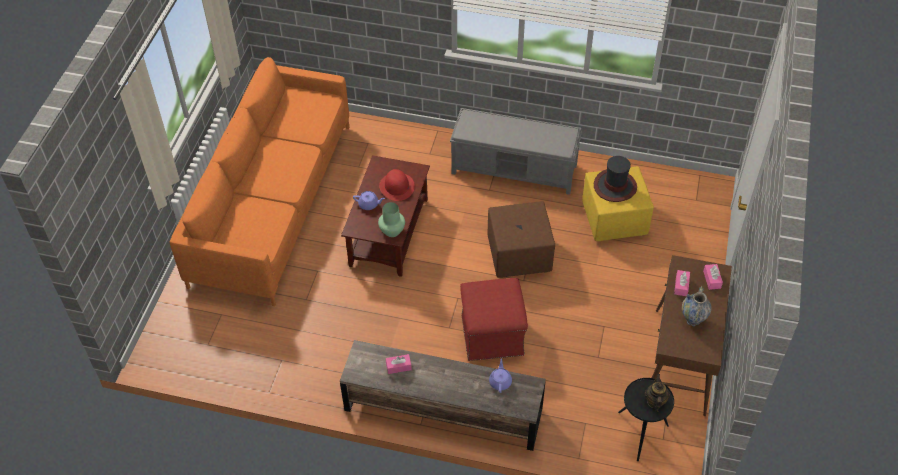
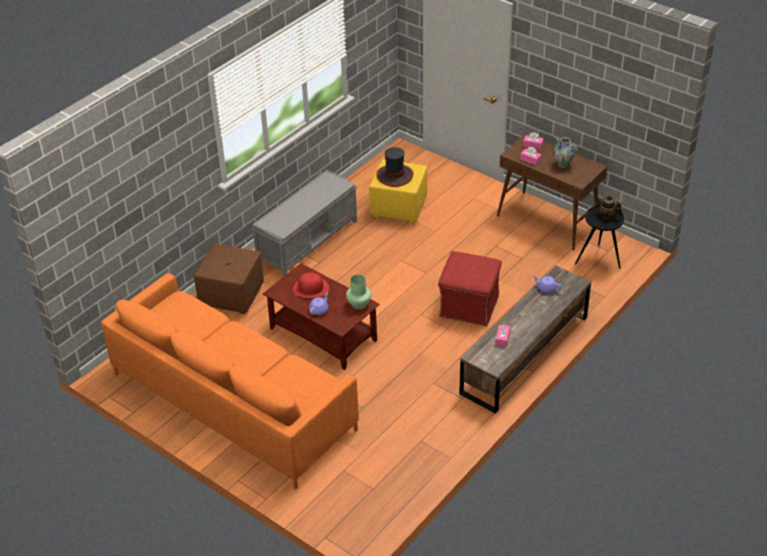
camera: 65 degrees left, 10 degrees down
(519, 255) = (399, 267): brown ottoman -> brown ottoman (231, 295)

